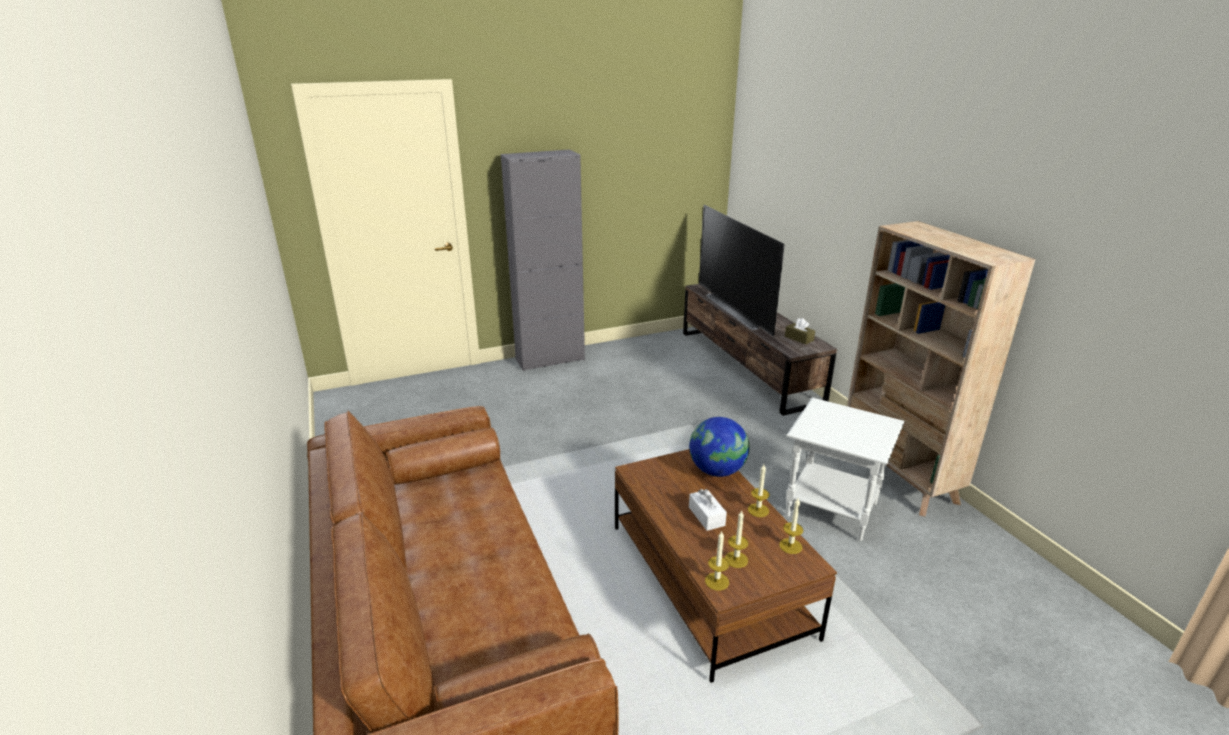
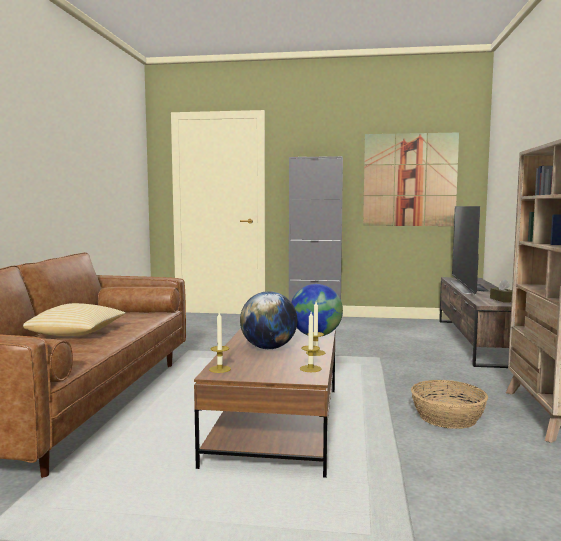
camera: 30 degrees right, 20 degrees down
(457, 562) = (77, 334): none -> pillow
(649, 172) = (409, 180): none -> picture
(706, 516) = (268, 348): white tissue box -> globe
(736, 559) = (253, 365): candle -> none
(830, 509) = (447, 417): white side table -> basket

